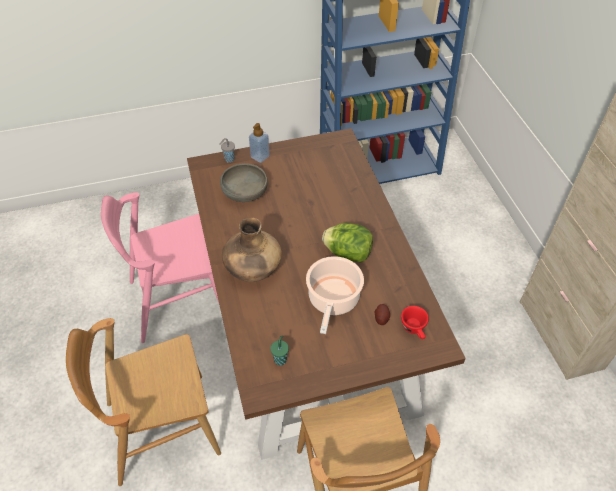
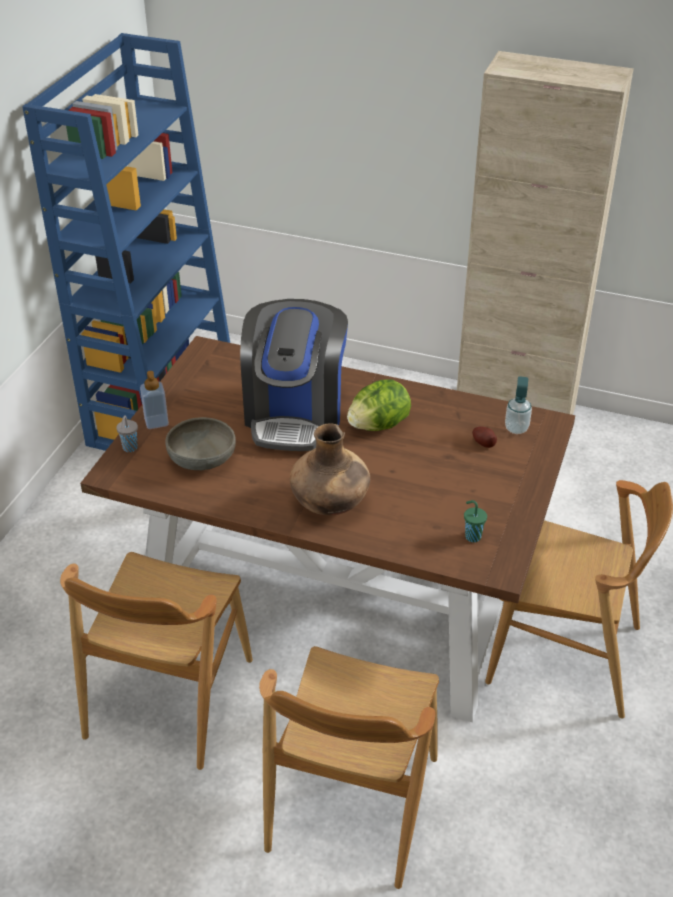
camera: 55 degrees left, 10 degrees down
(177, 300) = (168, 698): pink chair -> brown chair
(322, 209) = (295, 413): none -> coffee machine
(333, 300) = (430, 464): cooking pot -> none
(414, 329) = (516, 428): red cup -> soap dispenser

